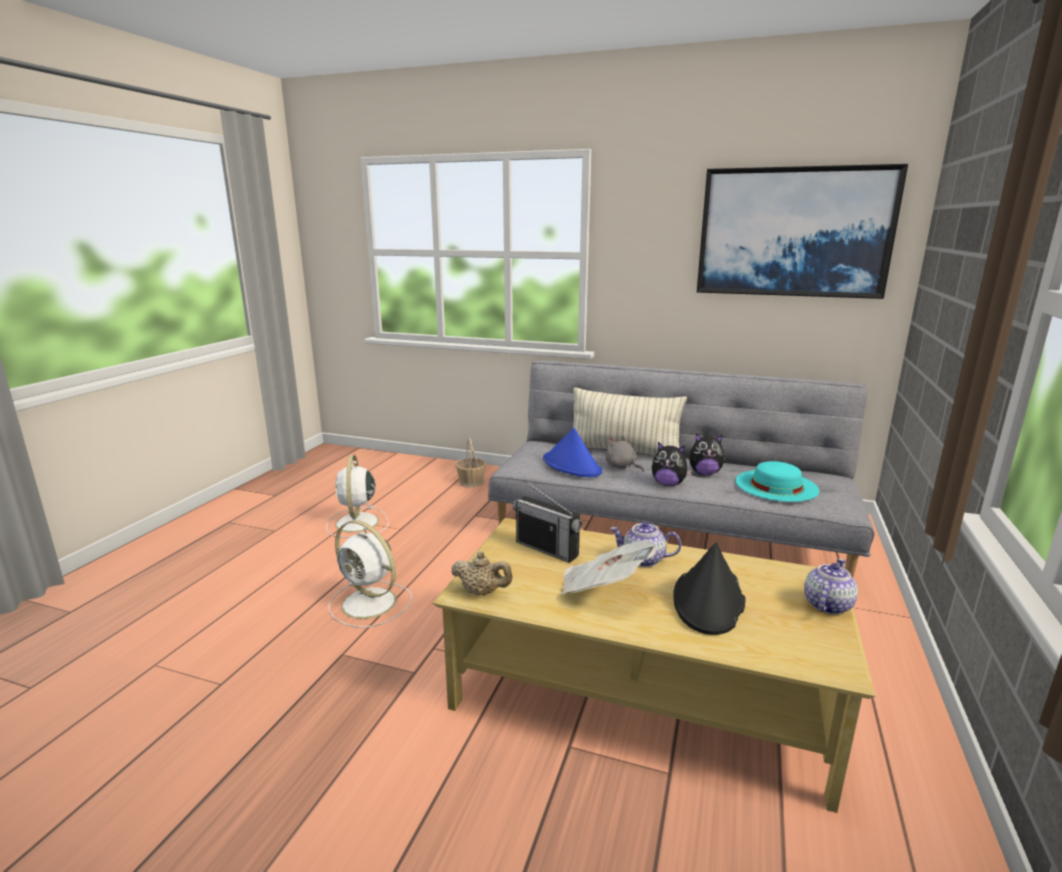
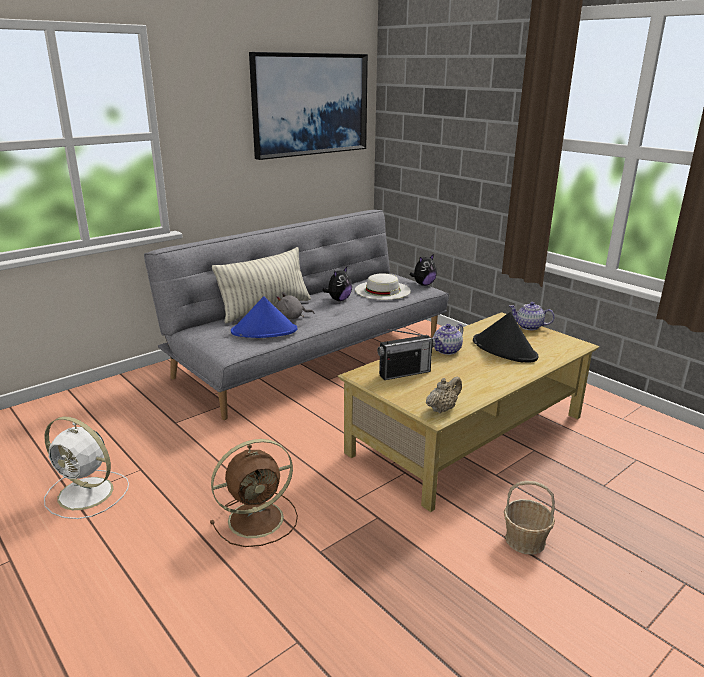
camera: 60 degrees left, 5 degrees up
(371, 604) = (258, 518): white fan -> brown fan
(471, 482) = (105, 405): basket -> basket (525, 540)
(603, 588) = (470, 371): newspaper -> none
(668, 484) = (337, 314): plush toy -> plush toy (423, 284)
(776, 485) = (382, 290): turquoise hat -> white hat
(826, 604) = (529, 327): teapot -> teapot turned 45 degrees counterclockwise

